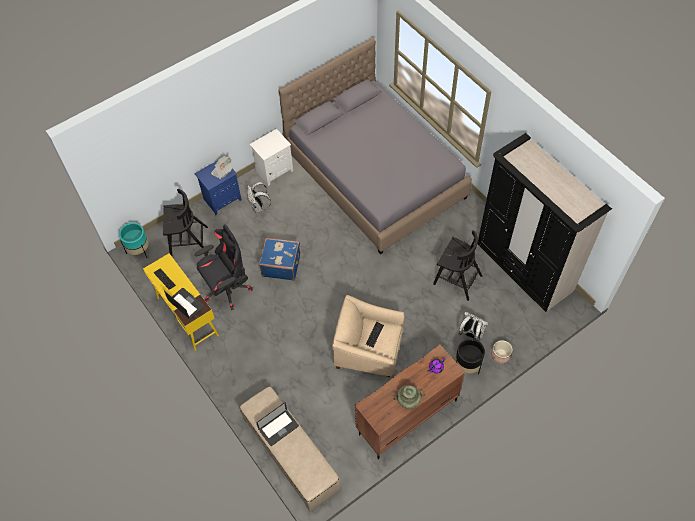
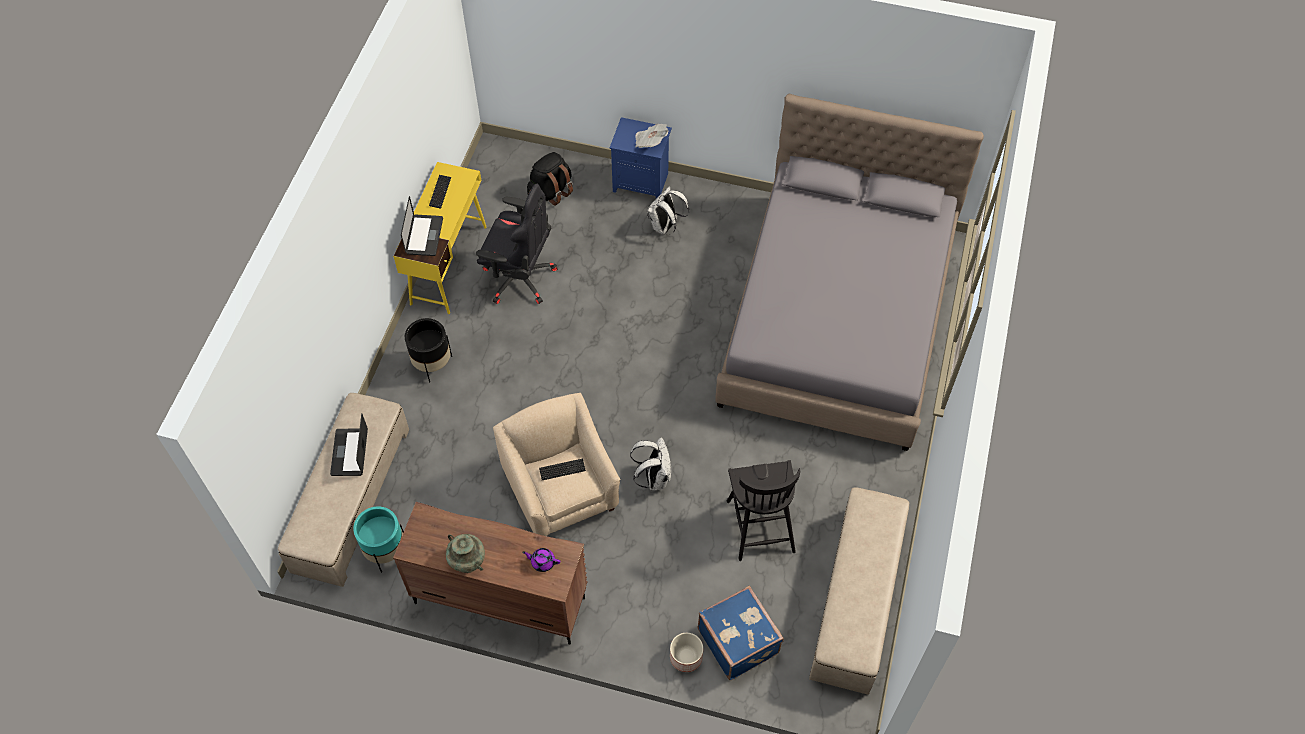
camera: 50 degrees right, 0 degrees up
(139, 250) = (496, 155): turquoise planter -> turquoise planter (386, 551)
(188, 241) = (551, 191): black chair -> black backpack
(274, 170) = (736, 204): white nightstand -> none
(279, 428) = (350, 452): laptop -> laptop turned 75 degrees clockwise
(281, 265) = (602, 309): blue suitcase -> blue suitcase (739, 640)
(467, 366) = (634, 624): black planter -> black planter (432, 364)
(471, 334) = (687, 598): white backpack -> white backpack (654, 477)
(524, 268) = (857, 599): black wardrobe -> beige bench

